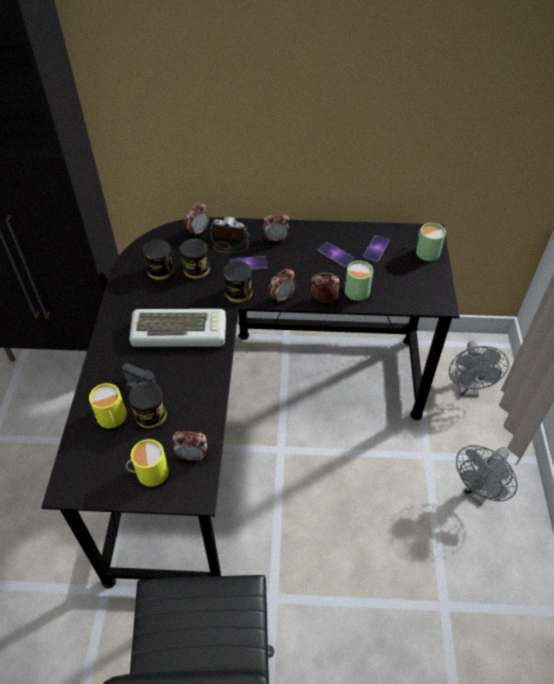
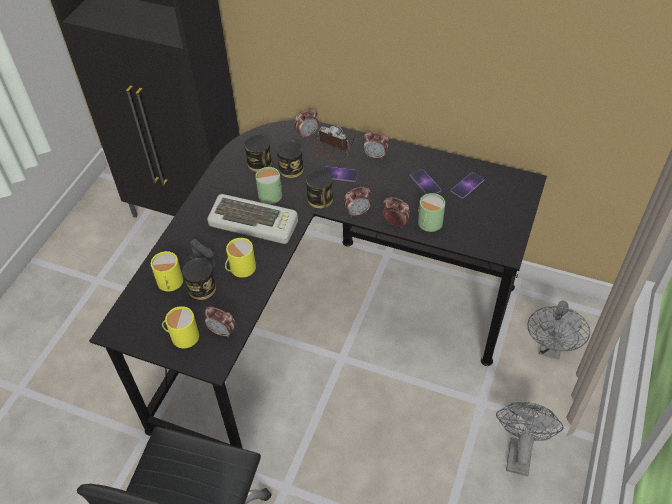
camera: 20 degrees right, 0 degrees up
(184, 383) = (240, 268): none -> yellow mug
(426, 250) = (516, 198): green mug -> green mug (270, 193)
(478, 492) = (519, 451): grey fan -> grey fan turned 135 degrees clockwise

